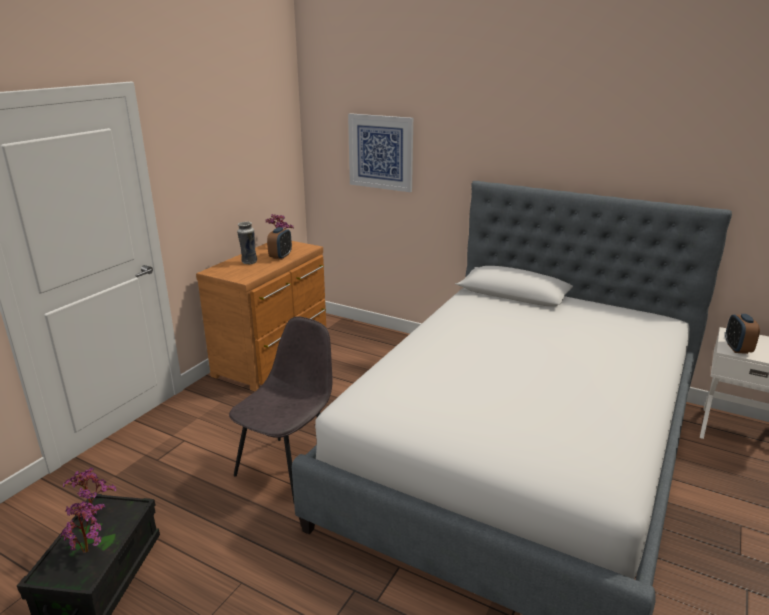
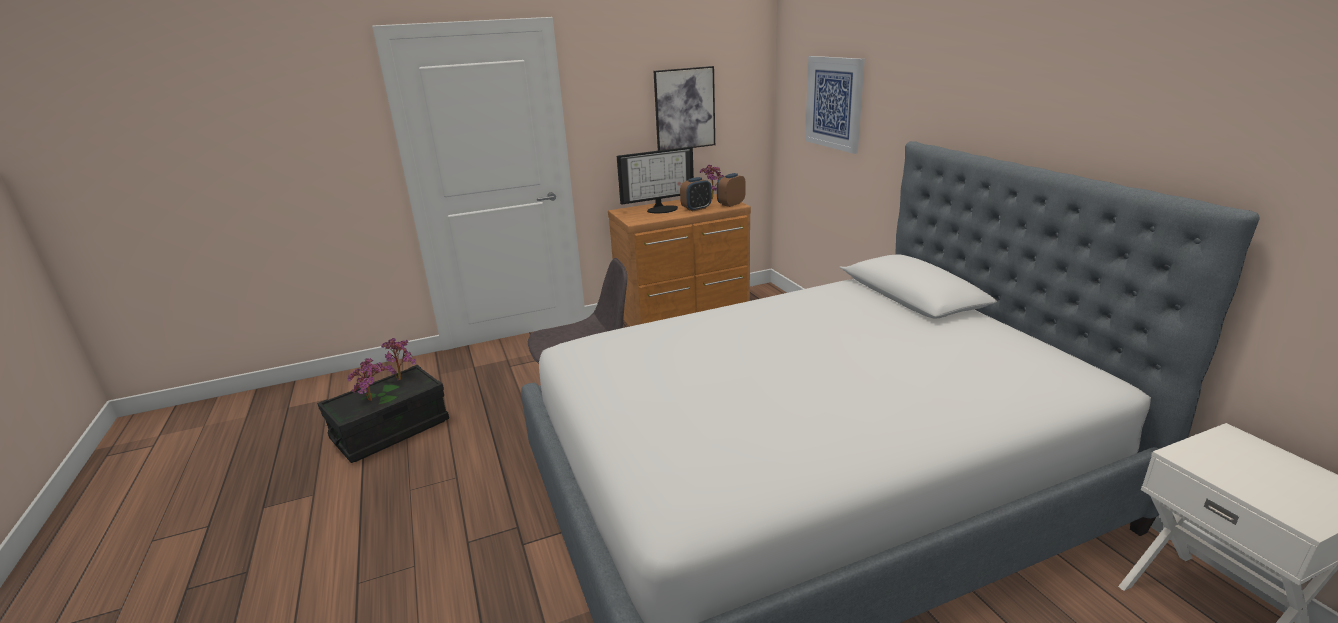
camera: 40 degrees right, 0 degrees up
(244, 165) = (684, 109): none -> picture
(249, 262) = (662, 209): vase -> monitor
(737, 348) = (1206, 459): alarm clock -> alarm clock (731, 204)

